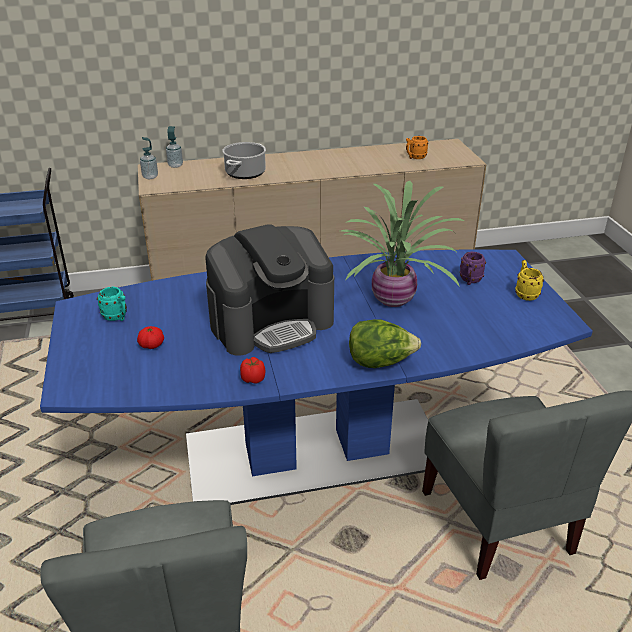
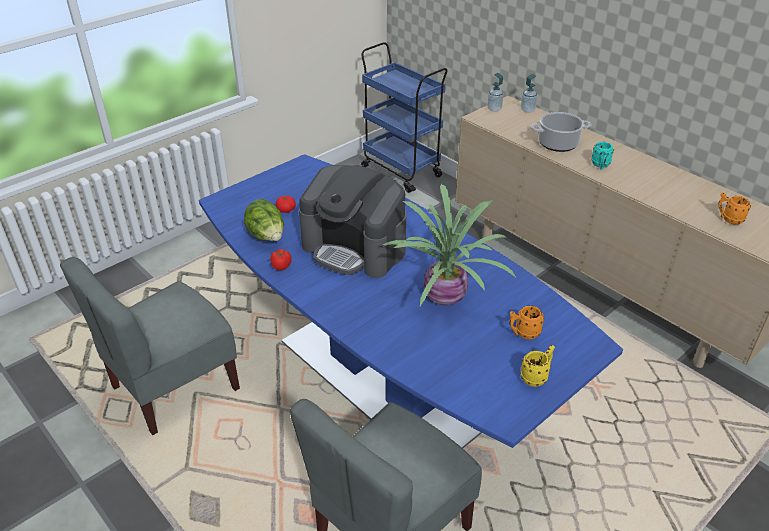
camera: 60 degrees right, 5 degrees up
(117, 317) = (305, 183): turquoise mug -> turquoise mug (600, 166)
(380, 362) = (347, 319): lettuce -> lettuce (267, 237)
(470, 281) = (523, 333): purple mug -> orange mug

